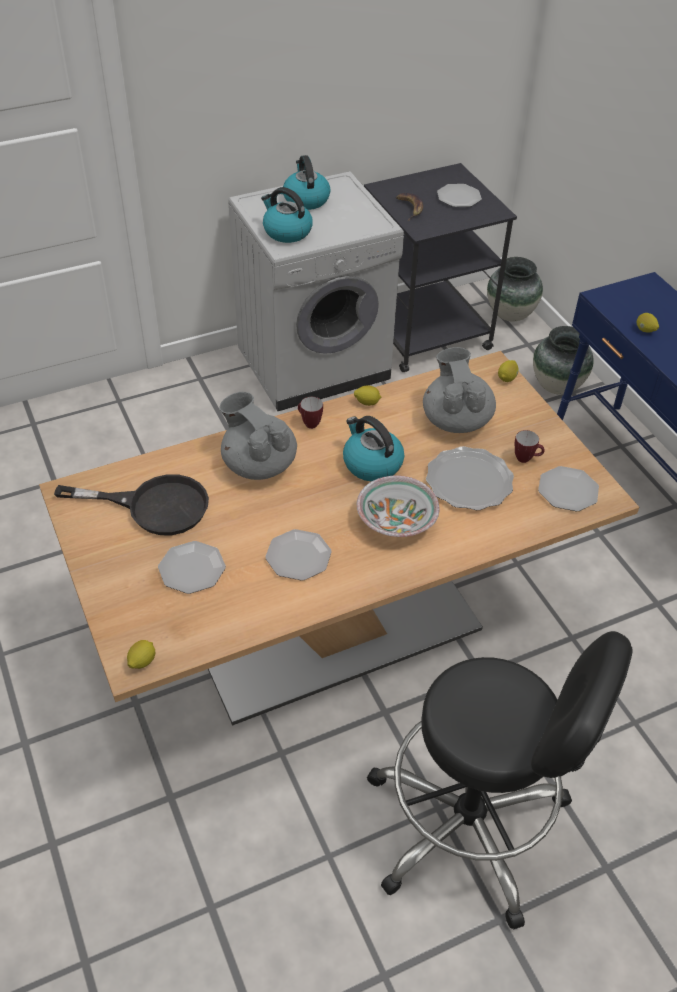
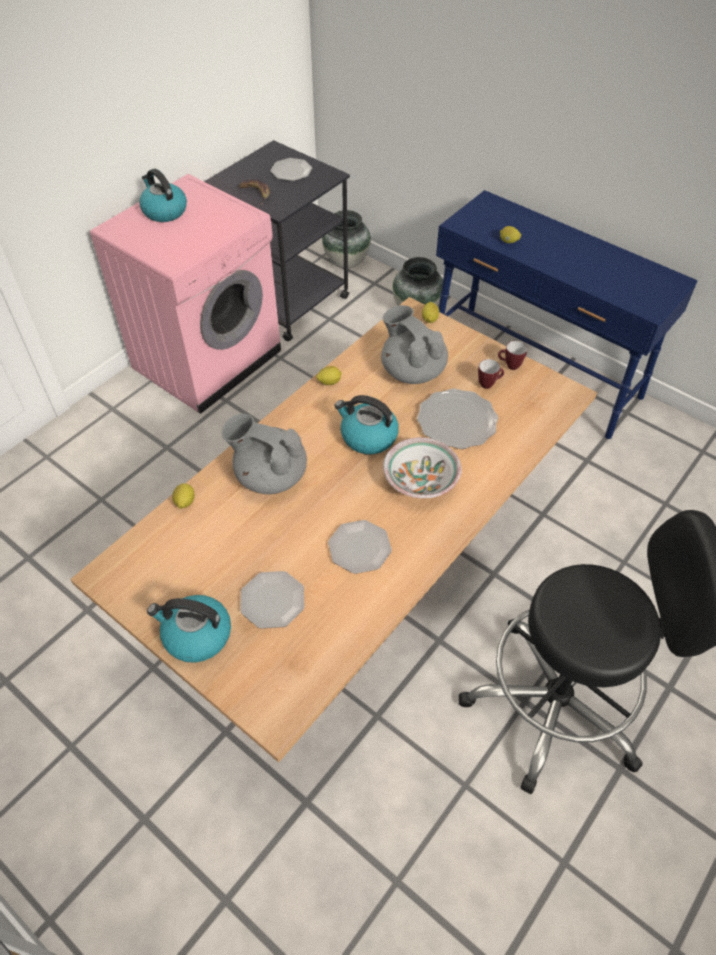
camera: 25 degrees left, 5 degrees up
(142, 661) = (283, 712): lemon -> lemon (185, 502)
(154, 506) = (198, 555): black frying pan -> none
(286, 231) = (166, 247): kettle -> kettle (196, 635)
(308, 423) = (290, 420): mug -> mug (509, 366)
(315, 365) = (210, 361): white washing machine -> pink washing machine
(567, 490) = (536, 399): plate -> none

